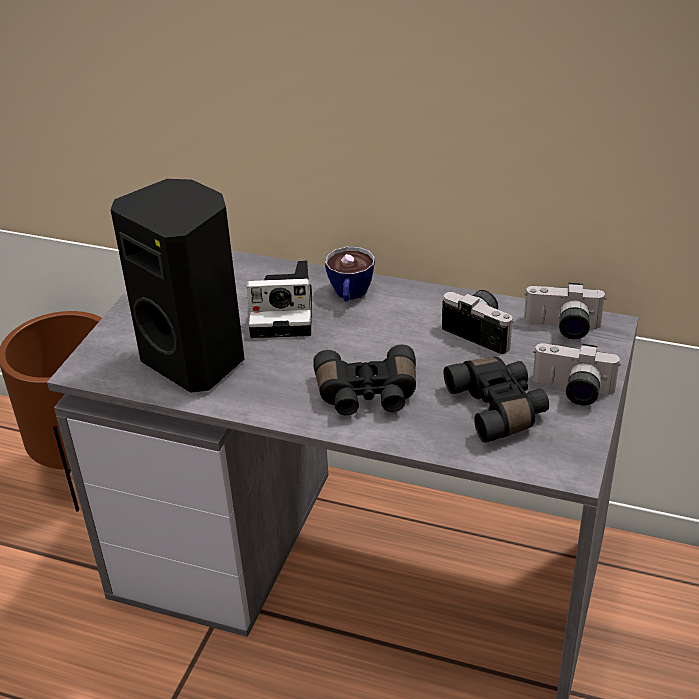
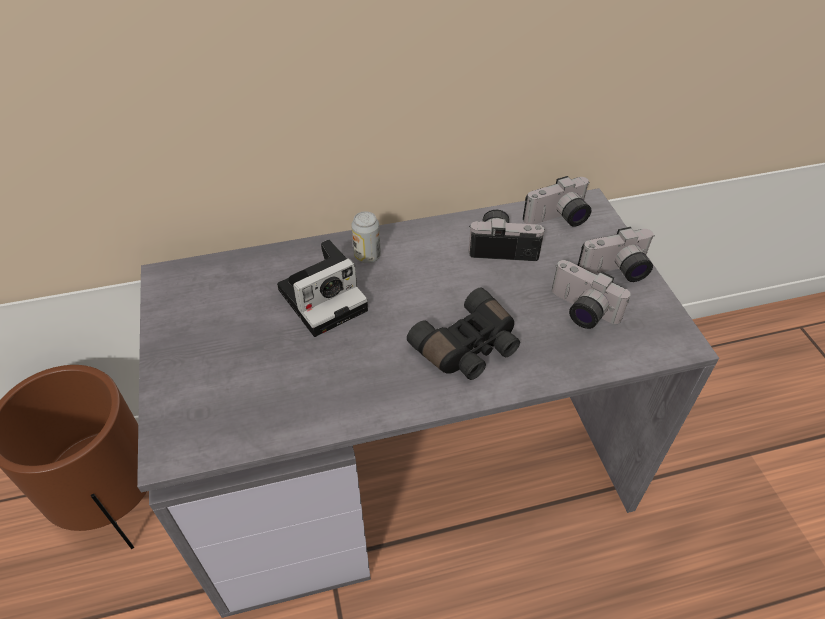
camera: 35 degrees left, 10 degrees up
(197, 360) = (282, 384): black speaker -> none
(350, 295) = (367, 256): cup -> can
(499, 408) = (580, 311): black binoculars -> camera

